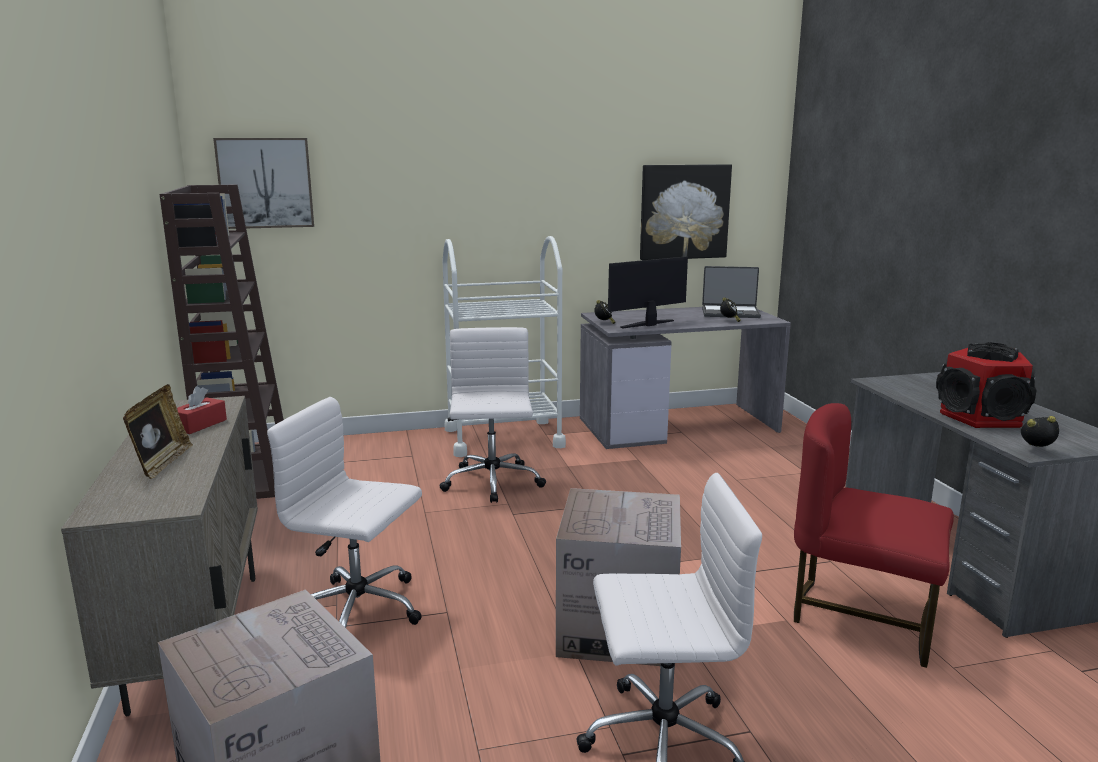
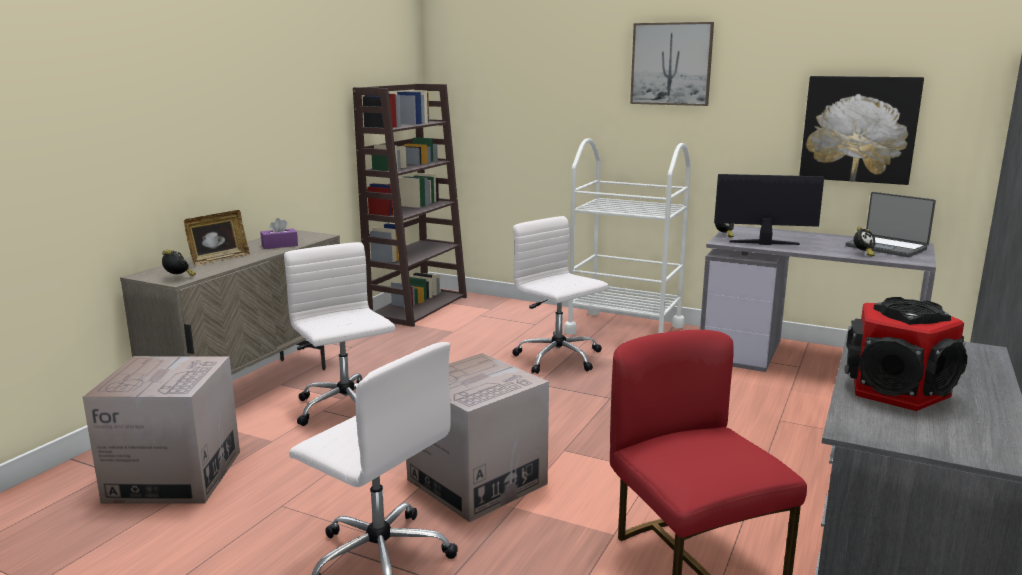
camera: 40 degrees right, 0 degrees up
(199, 425) = (279, 245): red tissue box -> purple tissue box
(265, 183) = (472, 84): picture -> picture (671, 64)
(492, 483) = (559, 358): white office chair -> white office chair turned 75 degrees counterclockwise
(1037, 450) = (867, 432): alarm clock -> alarm clock (179, 278)

